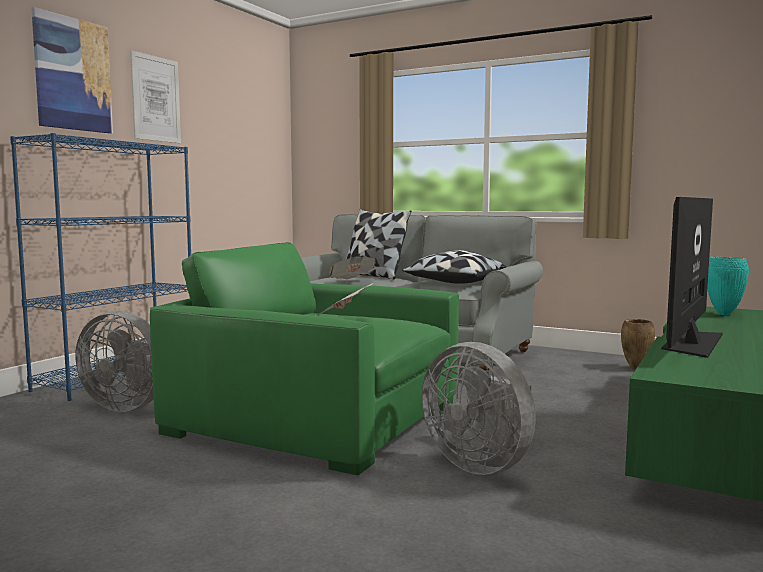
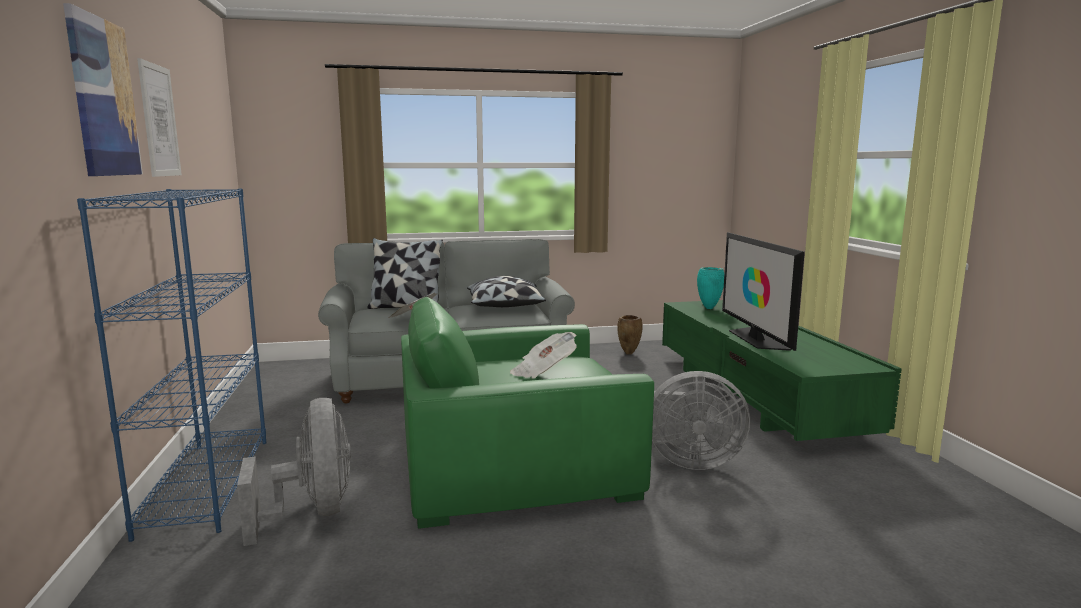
camera: 40 degrees left, 5 degrees up
(129, 406) = (313, 513): grey fan -> grey fan turned 90 degrees counterclockwise

